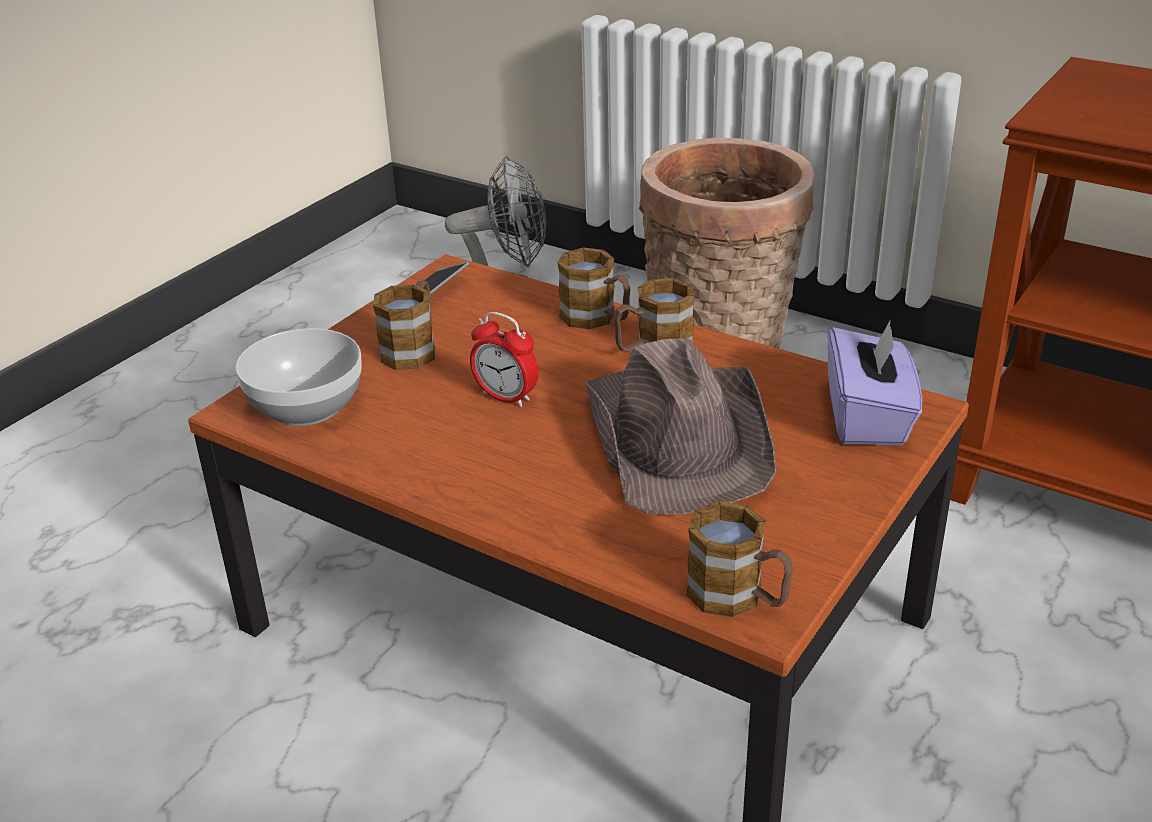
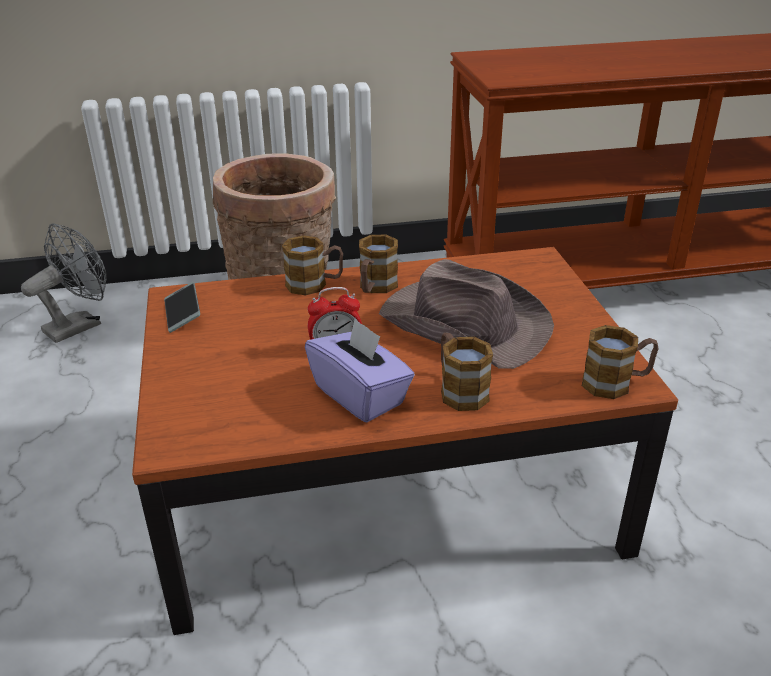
camera: 45 degrees left, 0 degrees up
(308, 406) = (215, 418): bowl -> none
(413, 348) = (228, 350): mug -> mug (459, 389)
(868, 418) = (528, 272): purple tissue box -> purple tissue box (360, 395)

